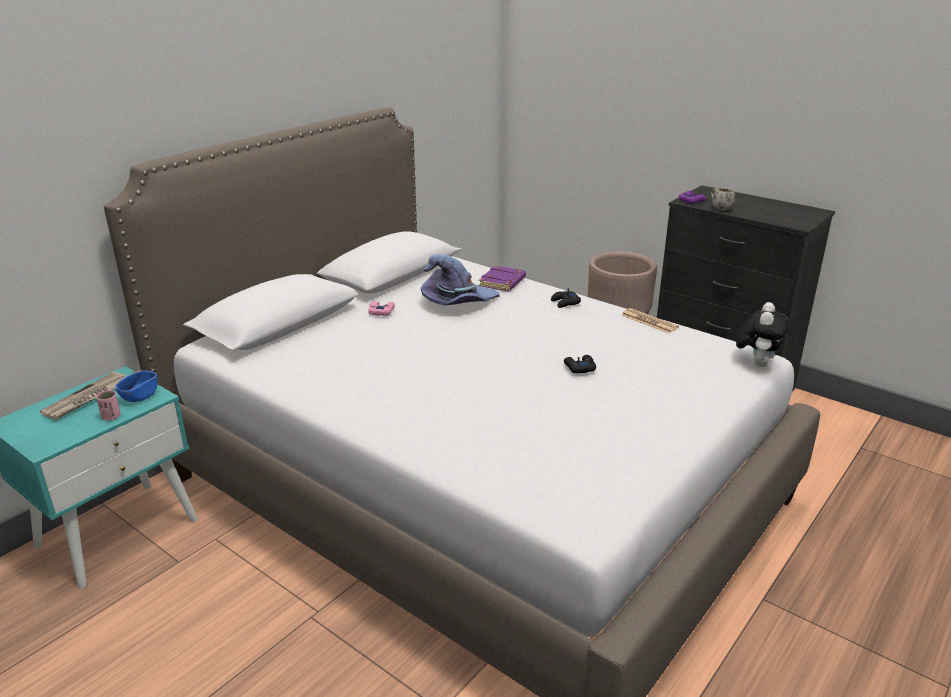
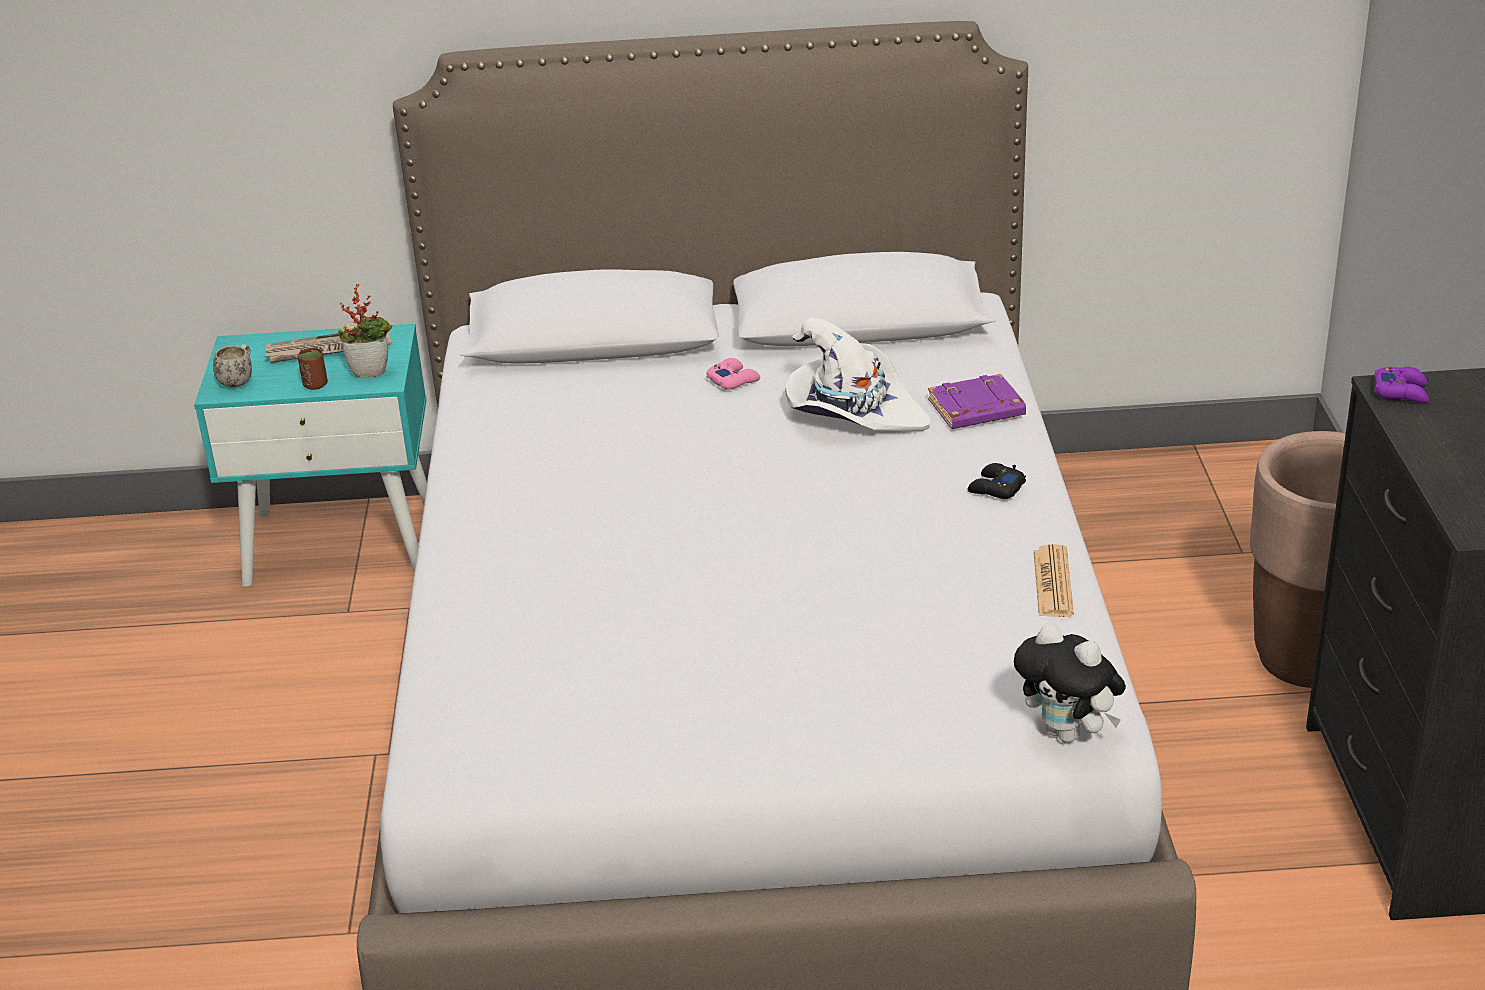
camera: 50 degrees right, 5 degrees up
(111, 417) = (315, 385): pink cup -> brown cup
(139, 396) = (372, 372): blue bowl -> potted plant
(457, 302) = (853, 412): purple hat -> white hat
(579, 367) = (808, 594): black game controller -> none
(719, 208) = (1414, 428): white mug -> white mug (239, 380)
(757, 363) = (1068, 733): plush toy -> plush toy turned 60 degrees clockwise

